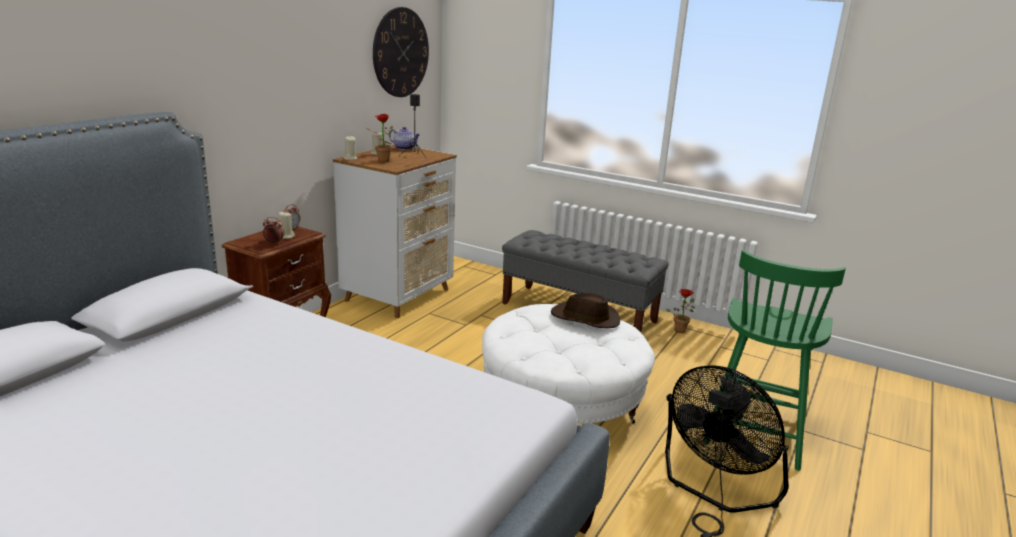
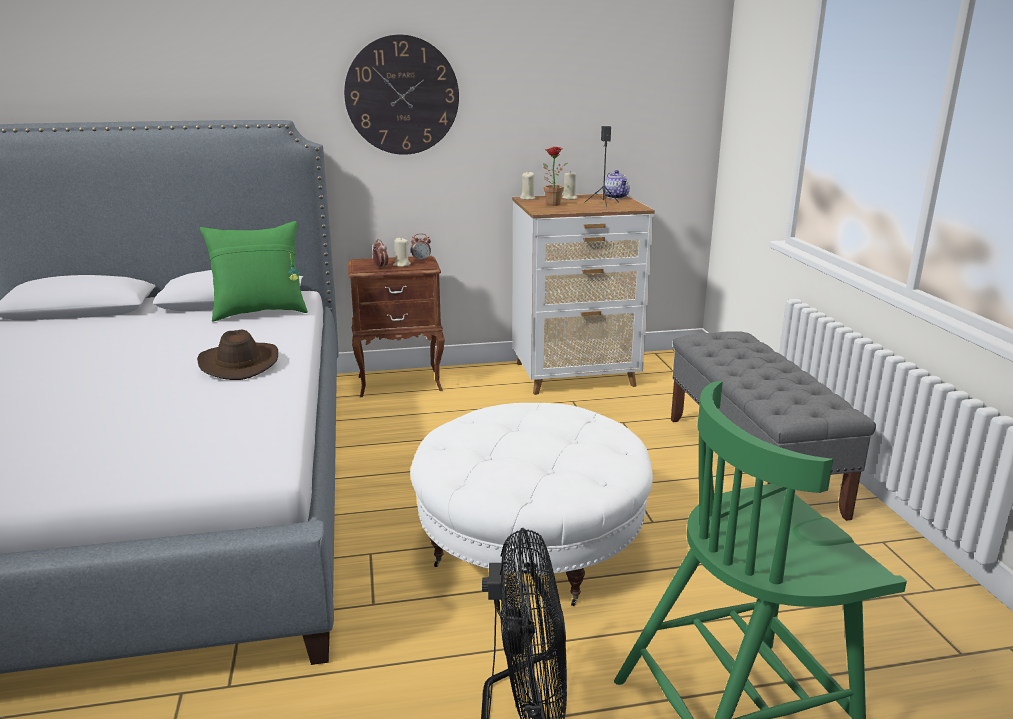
camera: 50 degrees right, 0 degrees up
(231, 314) = (260, 313): none -> green pillow
(401, 52) = (641, 78): wall clock -> wall clock (402, 95)
(585, 318) = (585, 438): brown hat -> brown hat (239, 364)
(680, 329) = (873, 544): potted plant -> none

